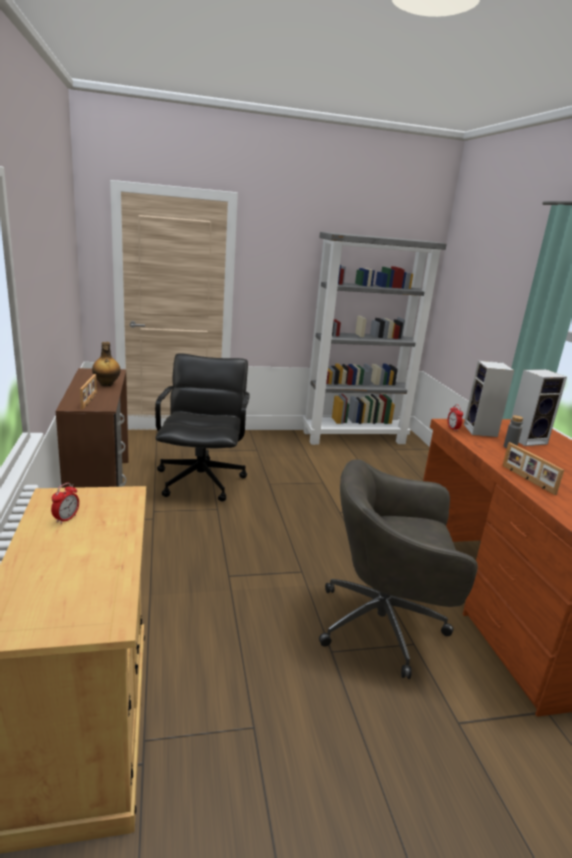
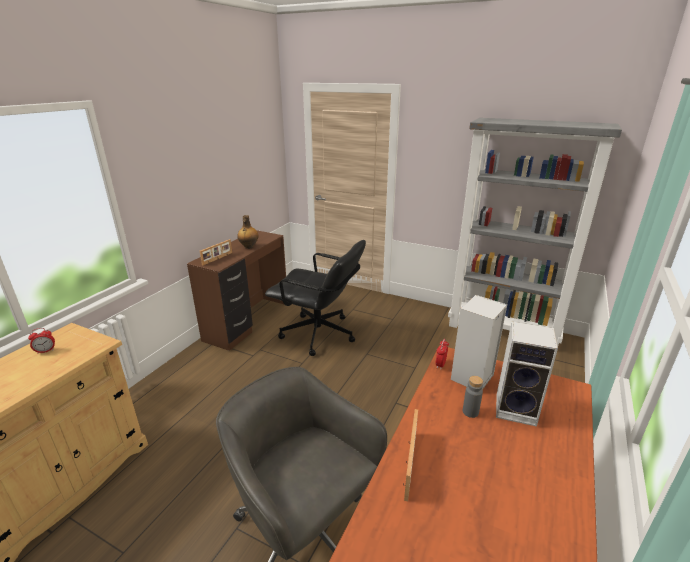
camera: 40 degrees right, 5 degrees up
(201, 480) = (319, 334): black office chair -> black office chair turned 75 degrees clockwise

